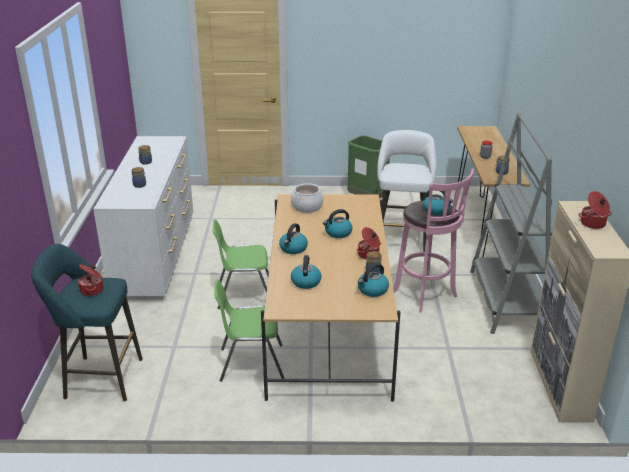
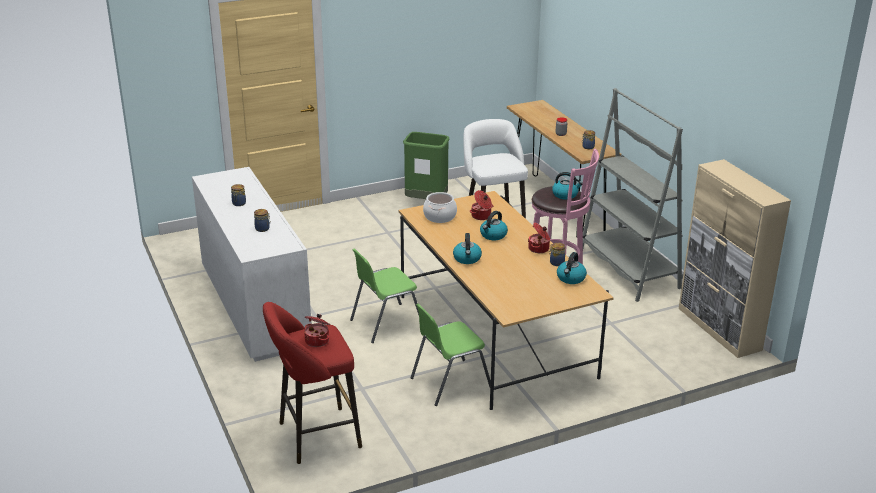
camera: 25 degrees left, 0 degrees up
(99, 378) = (314, 436): turquoise stool -> red stool
(305, 281) = (507, 285): kettle -> none
(593, 224) = (740, 179): cooking pot -> cooking pot (481, 216)

